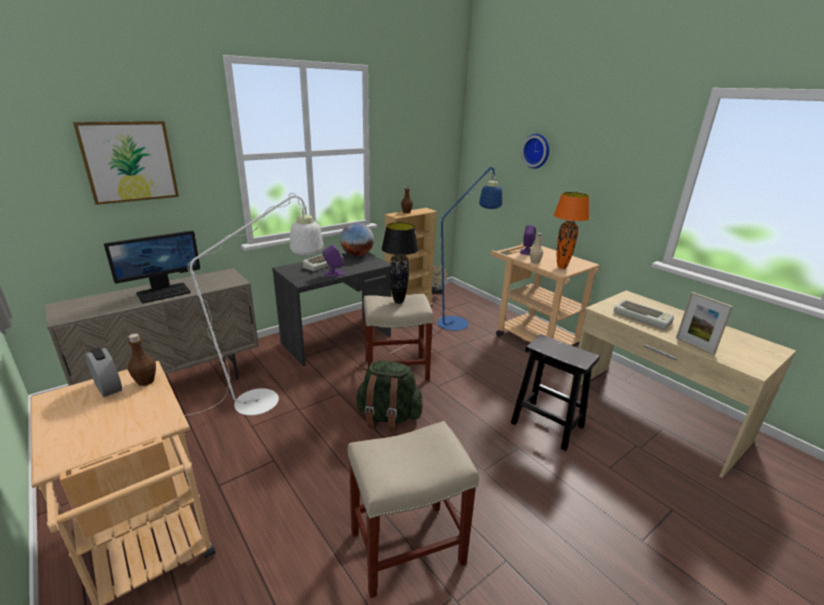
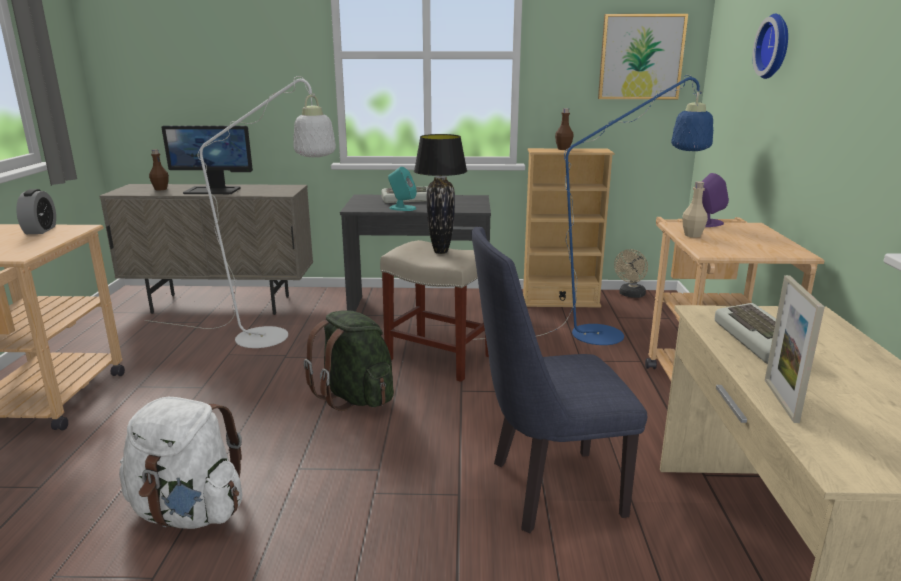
camera: 40 degrees right, 5 degrees down
(129, 162) = (223, 53): picture -> picture (641, 57)
(146, 381) = (65, 233): brown bottle -> brown bottle (161, 189)
(334, 273) = (402, 208): purple speaker -> turquoise speaker
(357, 255) = (468, 198): globe -> none
(408, 546) = (189, 512): beige stool -> white backpack
(546, 424) = (545, 490): black stool -> blue chair
(561, 267) = (727, 248): orange table lamp -> none

